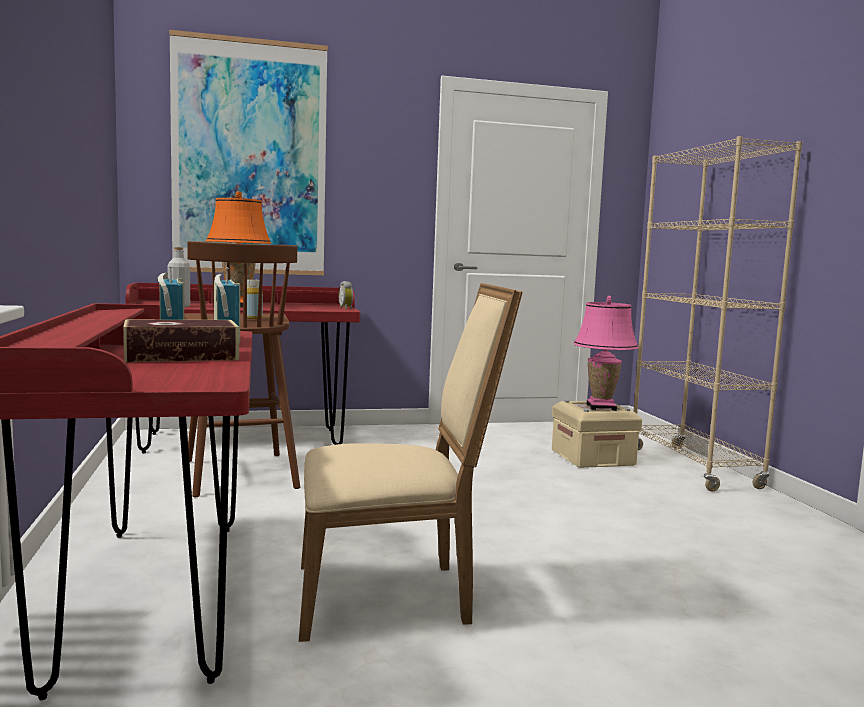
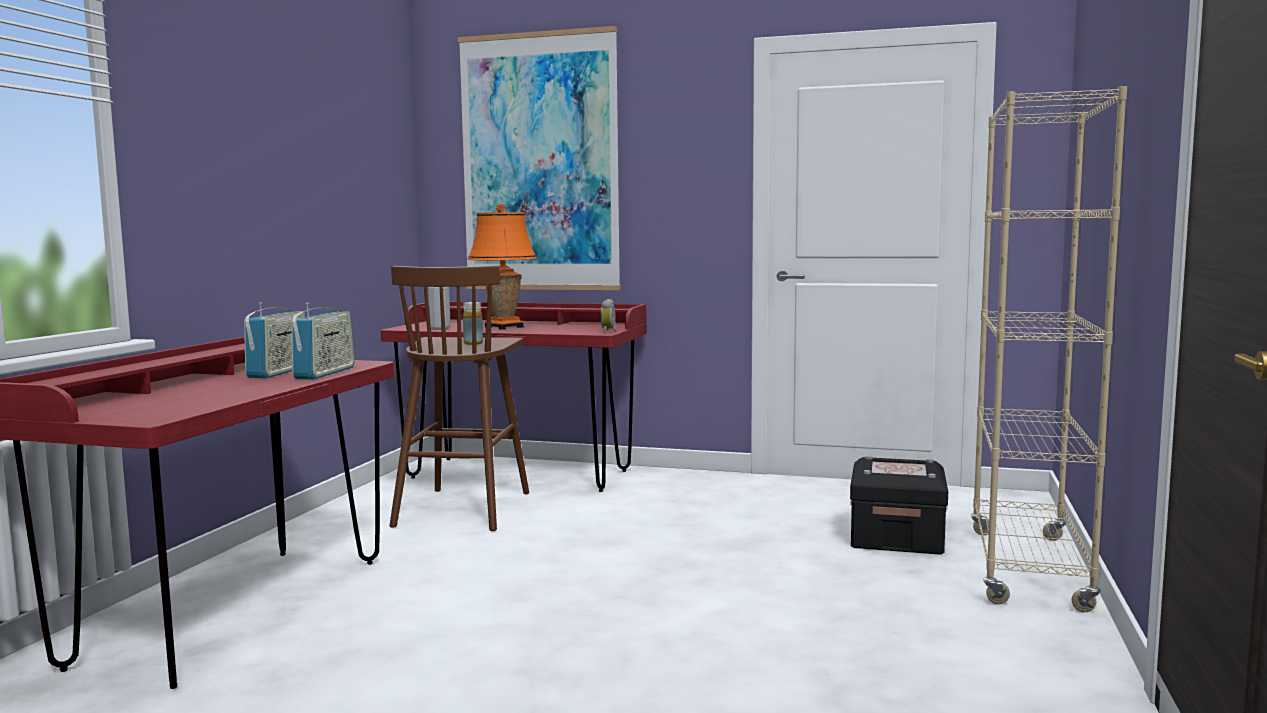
camera: 30 degrees right, 0 degrees up
(181, 356) = (228, 389): book -> none
(393, 595) = (414, 650): beige chair -> none
(592, 458) = (896, 537): beige storage box -> black storage box
(601, 407) = (901, 469): pink table lamp -> none

